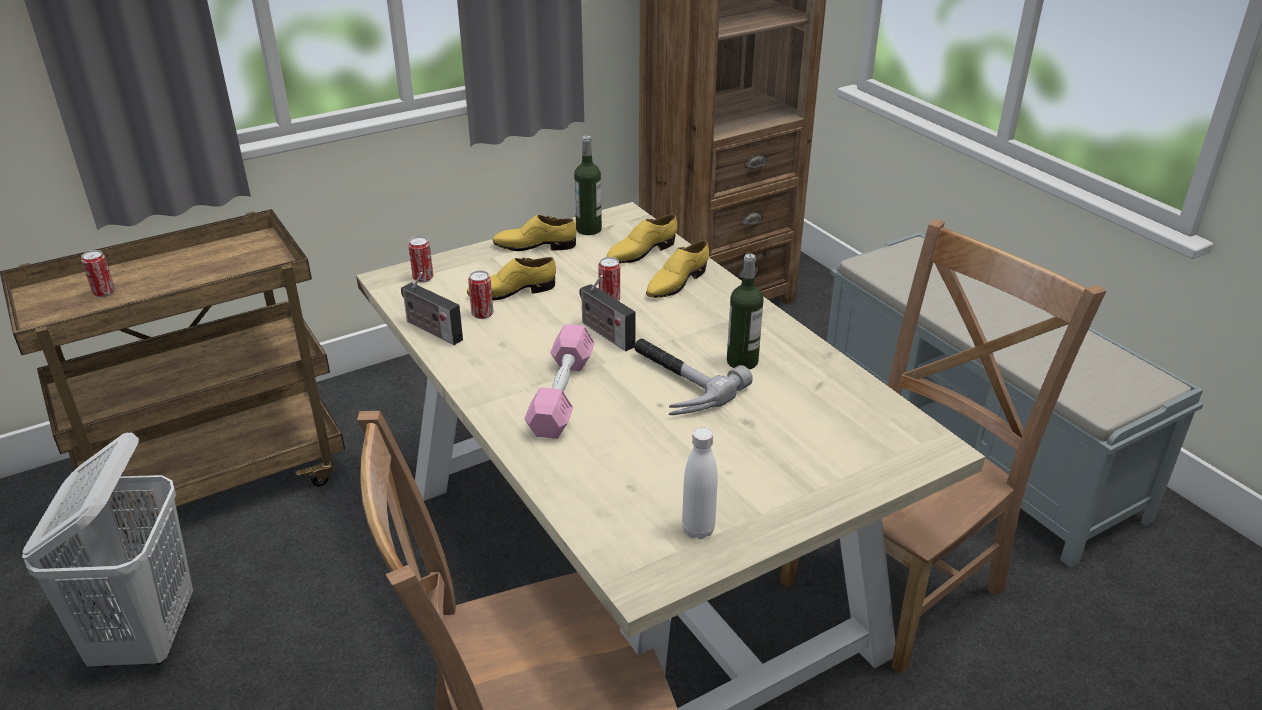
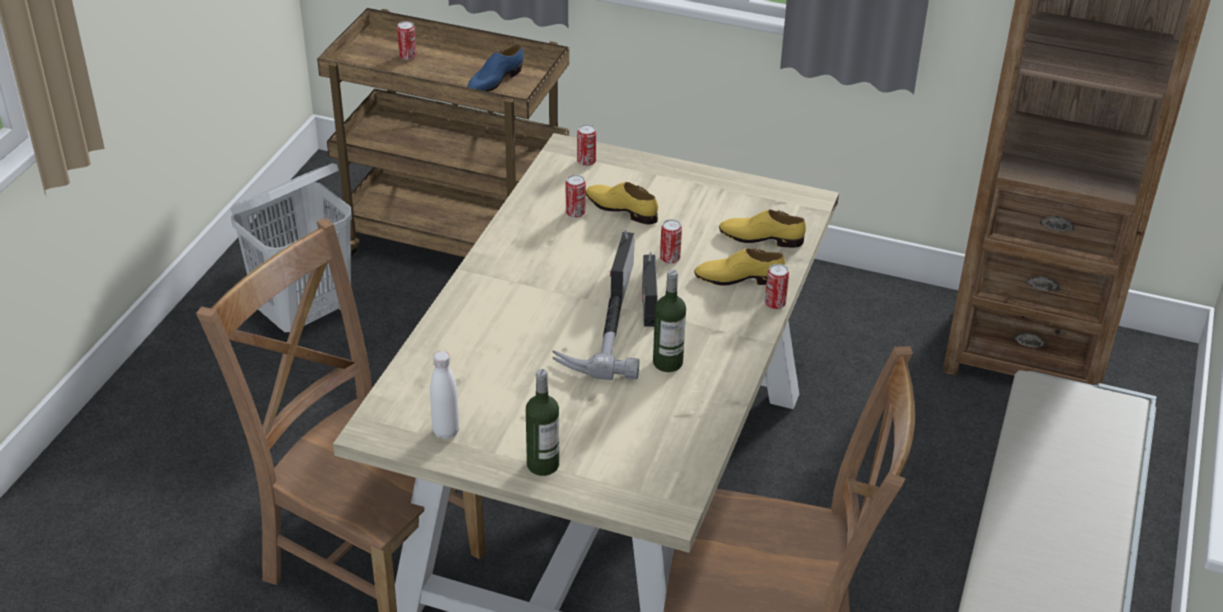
camera: 50 degrees right, 5 degrees up
(231, 268) = (494, 81): none -> blue shoe
(431, 330) = (528, 203): radio -> radio (647, 303)
(535, 246) = (698, 184): yellow shoe -> none
(561, 395) = (522, 300): pink dumbbell -> none
(588, 229) = (760, 195): bottle -> bottle (543, 465)
(728, 283) = (775, 304): none -> can

